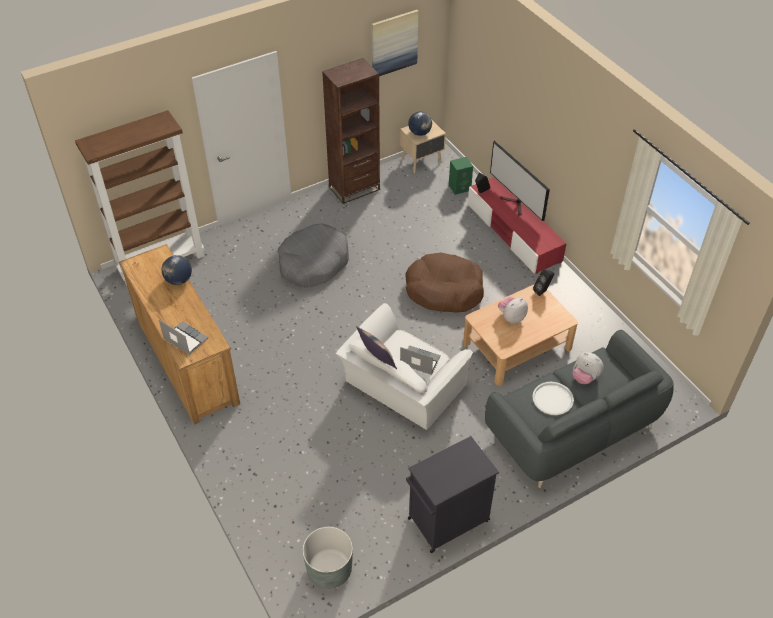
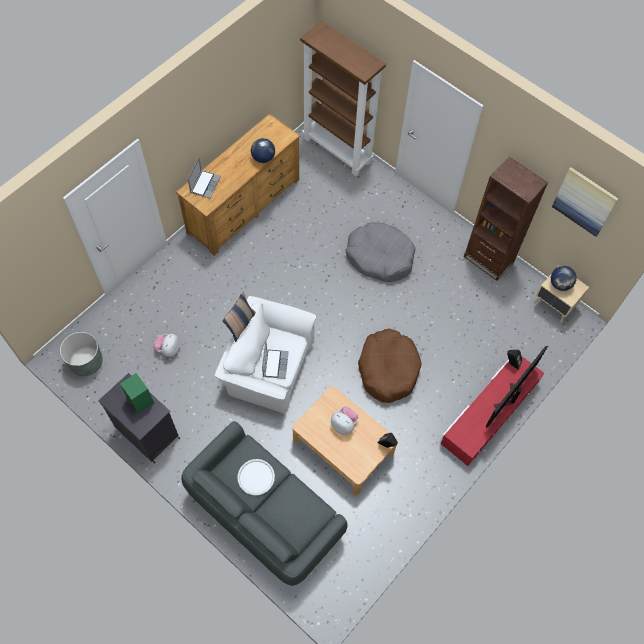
camera: 70 degrees right, 15 degrees up
(460, 187) = (533, 349): green speaker -> green speaker (141, 400)
(585, 377) = (290, 501): plush toy -> plush toy (168, 349)

